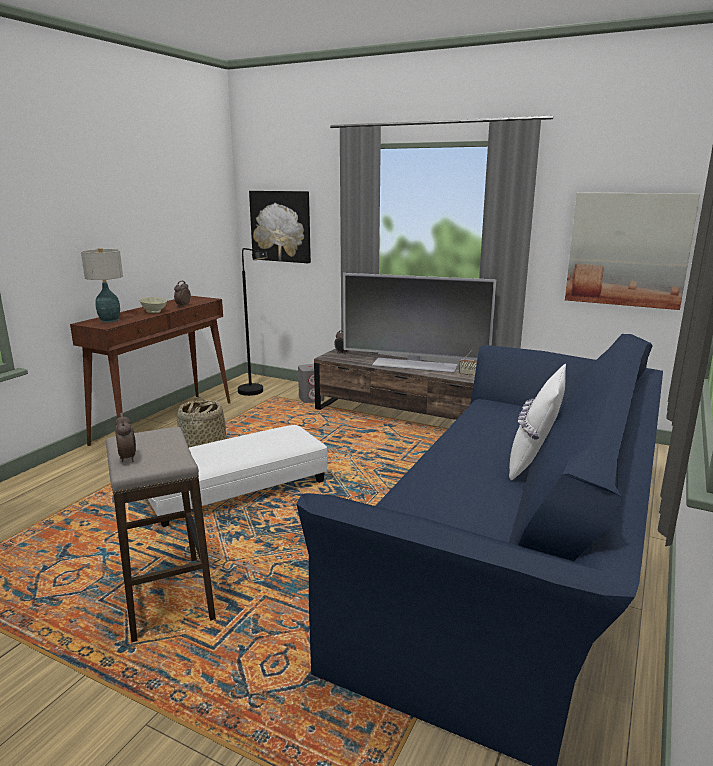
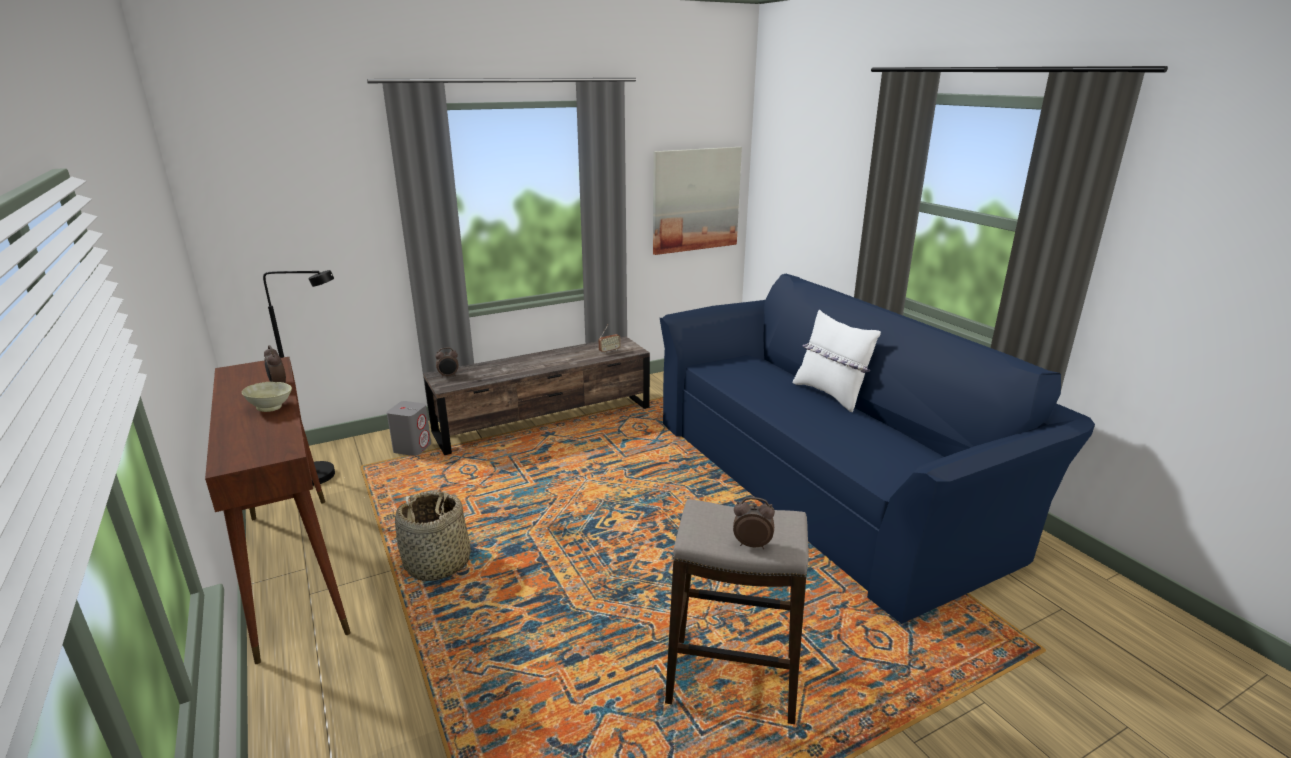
camera: 55 degrees left, 5 degrees up
(109, 320) = (251, 445): table lamp -> none
(236, 490) = (566, 569): white ottoman -> none
(281, 226) = (283, 228): picture -> none
(415, 365) = (546, 359): television -> none

